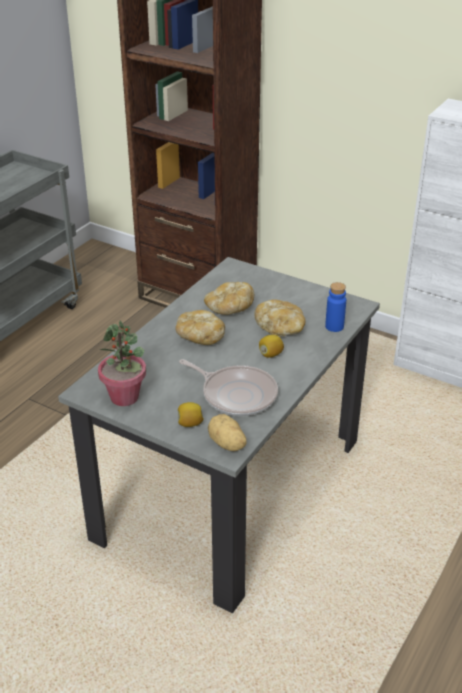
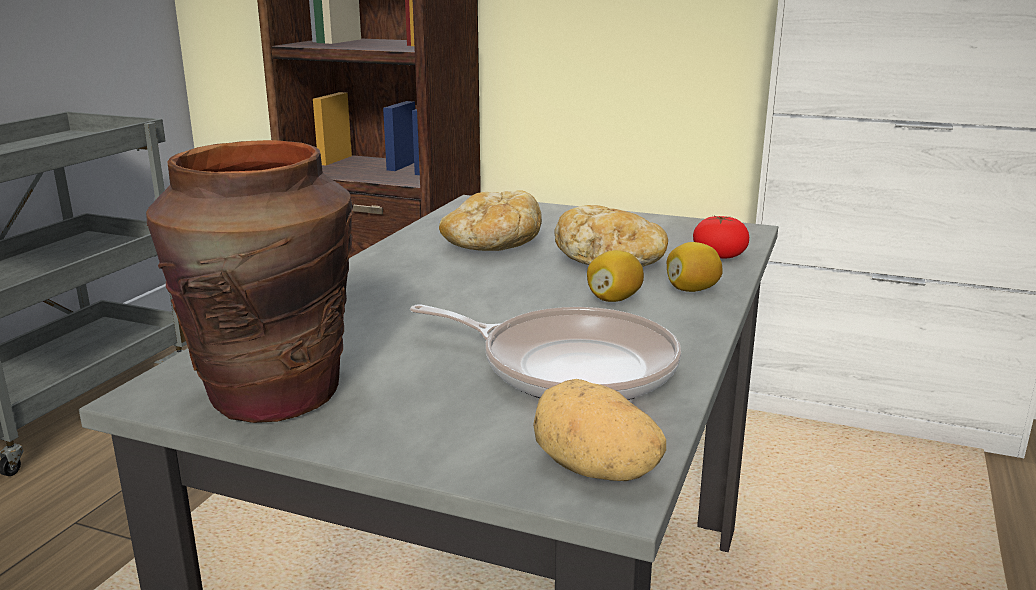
camera: 10 degrees left, 15 degrees down
(125, 397) = (273, 395): potted plant -> brown vase
(190, 423) = (468, 434): lemon -> lemon (691, 290)
(199, 337) = (443, 286): bread -> none
(334, 326) = (719, 256): blue bottle -> tomato

